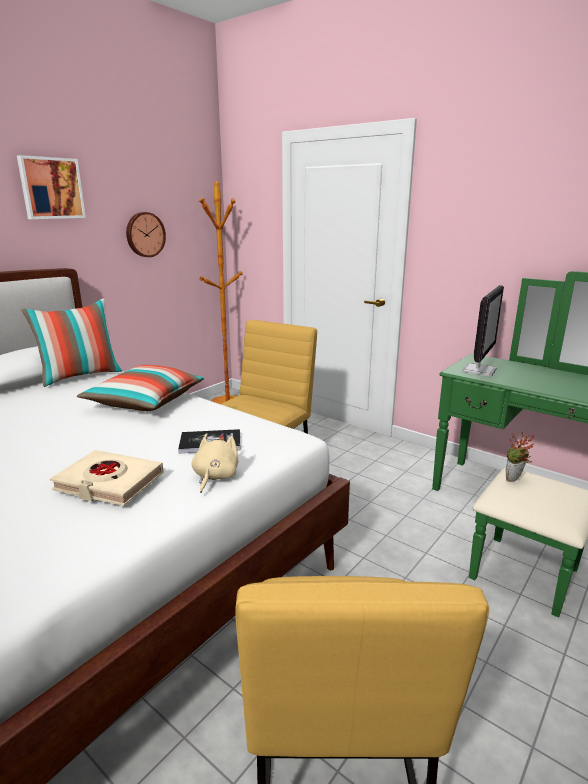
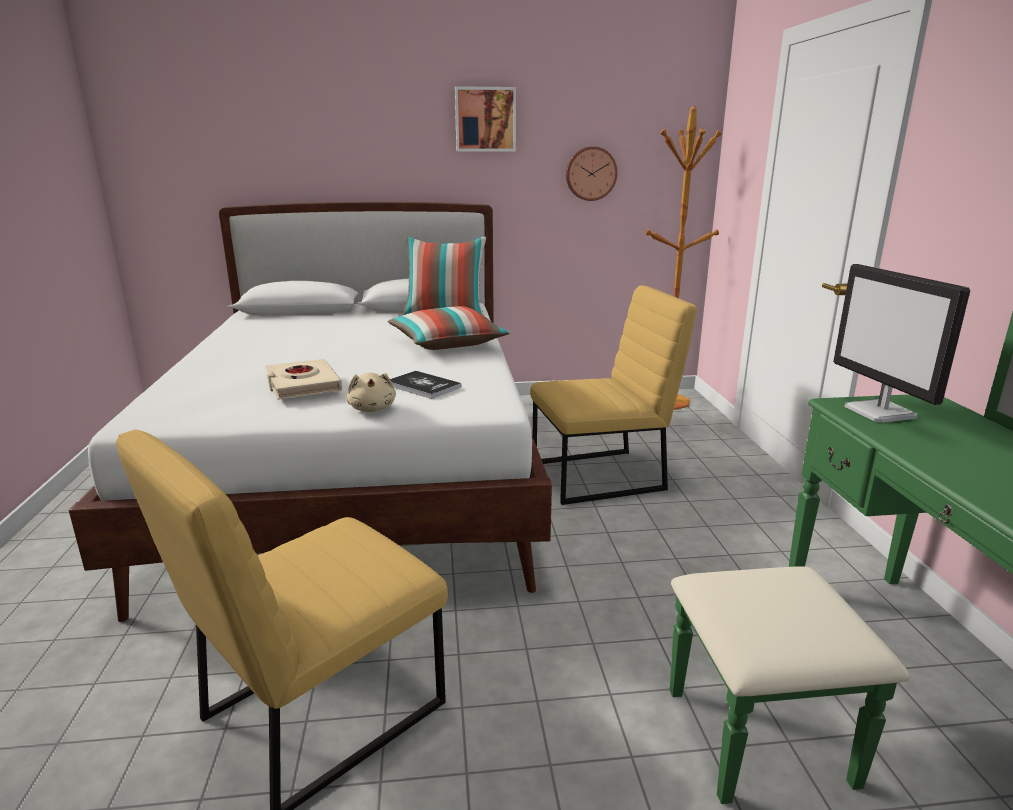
camera: 45 degrees right, 0 degrees up
(214, 477) = (372, 409): beige plush toy -> beige plush toy turned 105 degrees clockwise
(478, 370) = (880, 412): monitor -> monitor turned 90 degrees clockwise
(514, 480) = (772, 578): potted plant -> none

